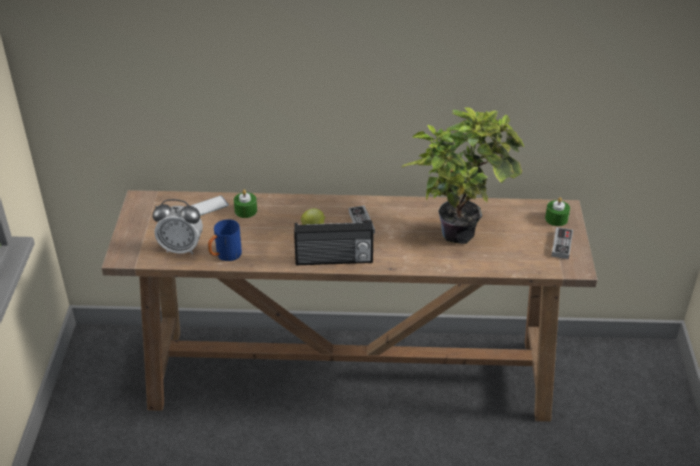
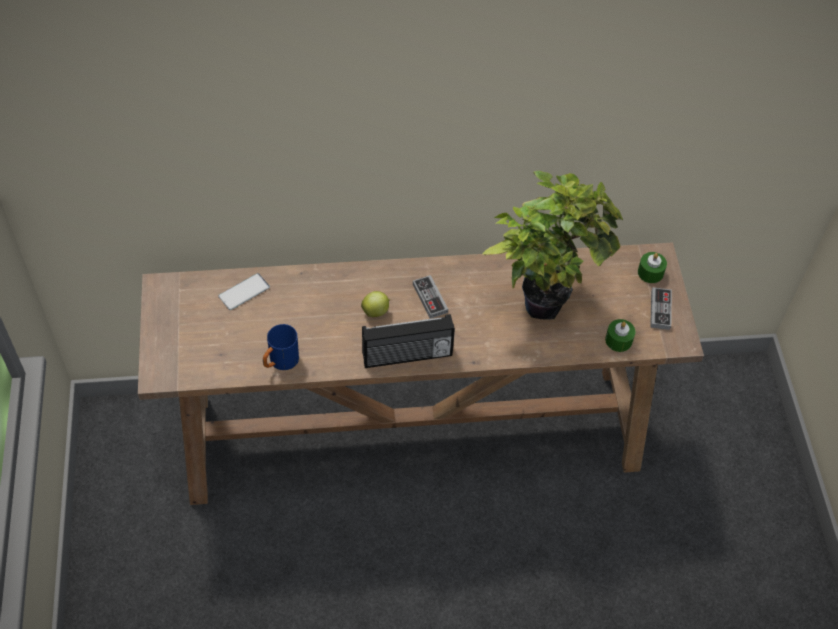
camera: 10 degrees left, 15 degrees up
(181, 248) = (226, 356): alarm clock -> none
(246, 211) = (291, 293): green candle -> green candle (618, 340)

